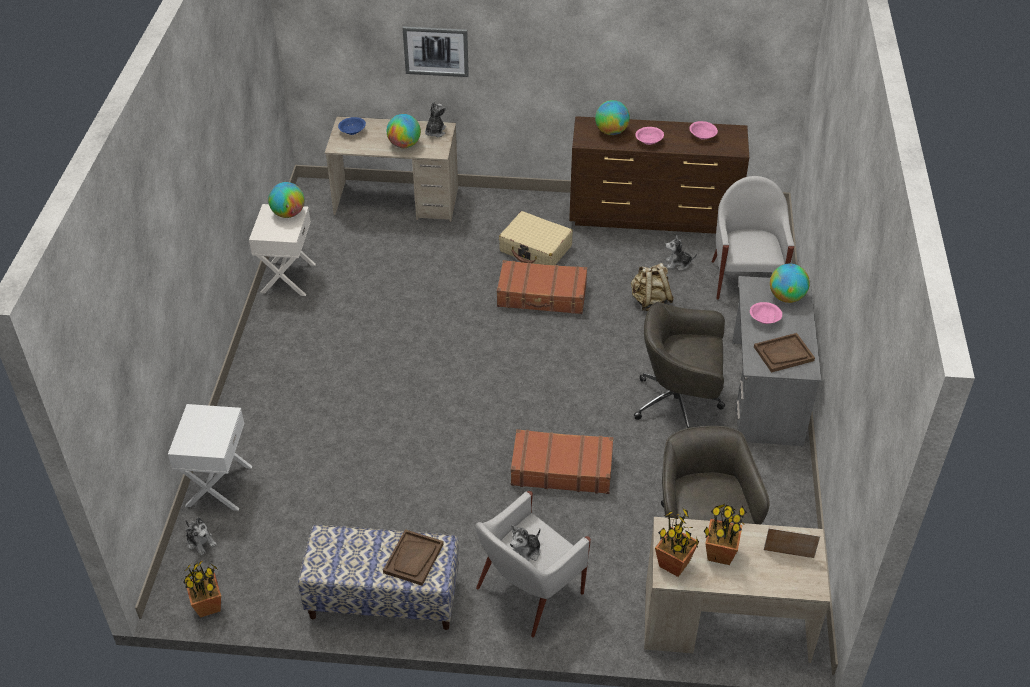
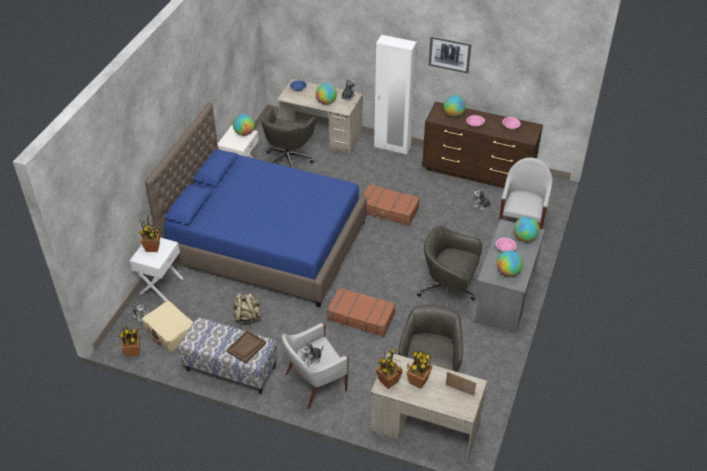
camera: 15 degrees right, 0 degrees up
(201, 425) = (153, 247): none -> potted plant
(358, 247) = (288, 160): none -> grey office chair
(367, 381) = (265, 242): none -> blue bed
(436, 51) = (353, 47): picture -> picture (449, 54)
(511, 199) = (392, 147): none -> white wardrobe
(536, 249) = (395, 180): beige suitcase -> beige suitcase (170, 331)
(650, 301) = (454, 226): beige backpack -> beige backpack (247, 317)
(783, 354) = (508, 272): brown tray -> globe

